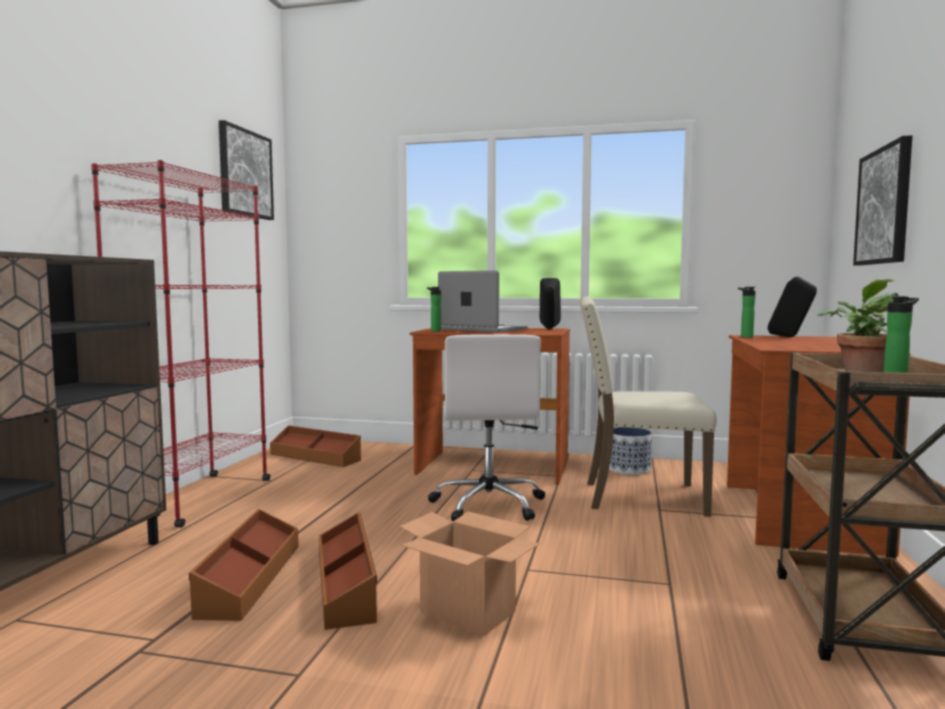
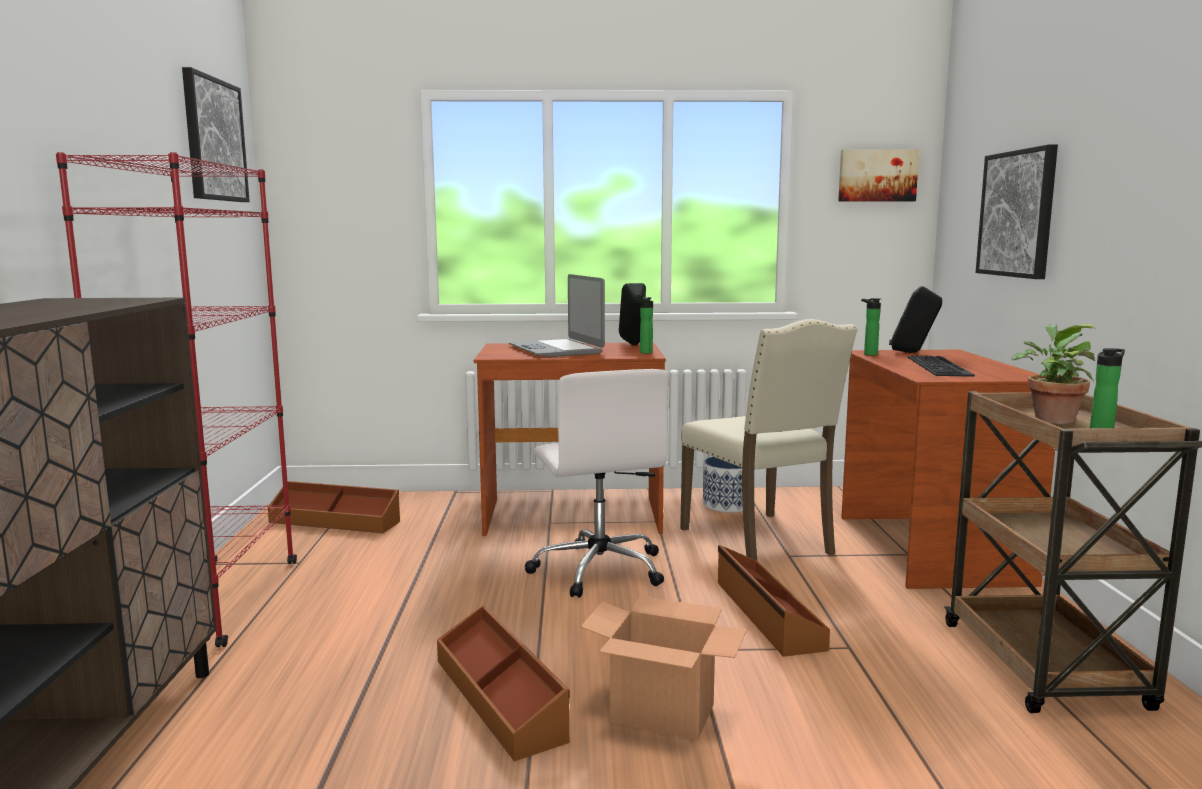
camera: 15 degrees left, 5 degrees up
(249, 578) = (372, 707): brown storage box -> brown storage box (766, 614)
(434, 331) = (502, 356): bottle -> bottle (645, 353)
(482, 329) = (556, 349): laptop -> laptop turned 135 degrees counterclockwise
(640, 497) = (760, 541): beige chair -> beige chair turned 105 degrees counterclockwise
(772, 188) = (877, 175): none -> picture
(802, 343) = (941, 366): none -> keyboard

